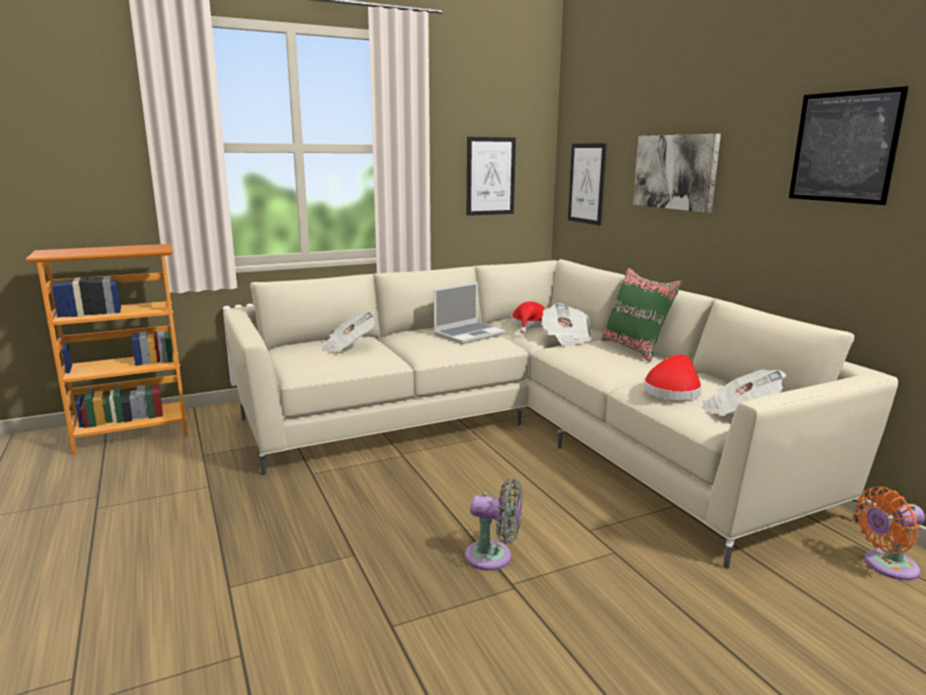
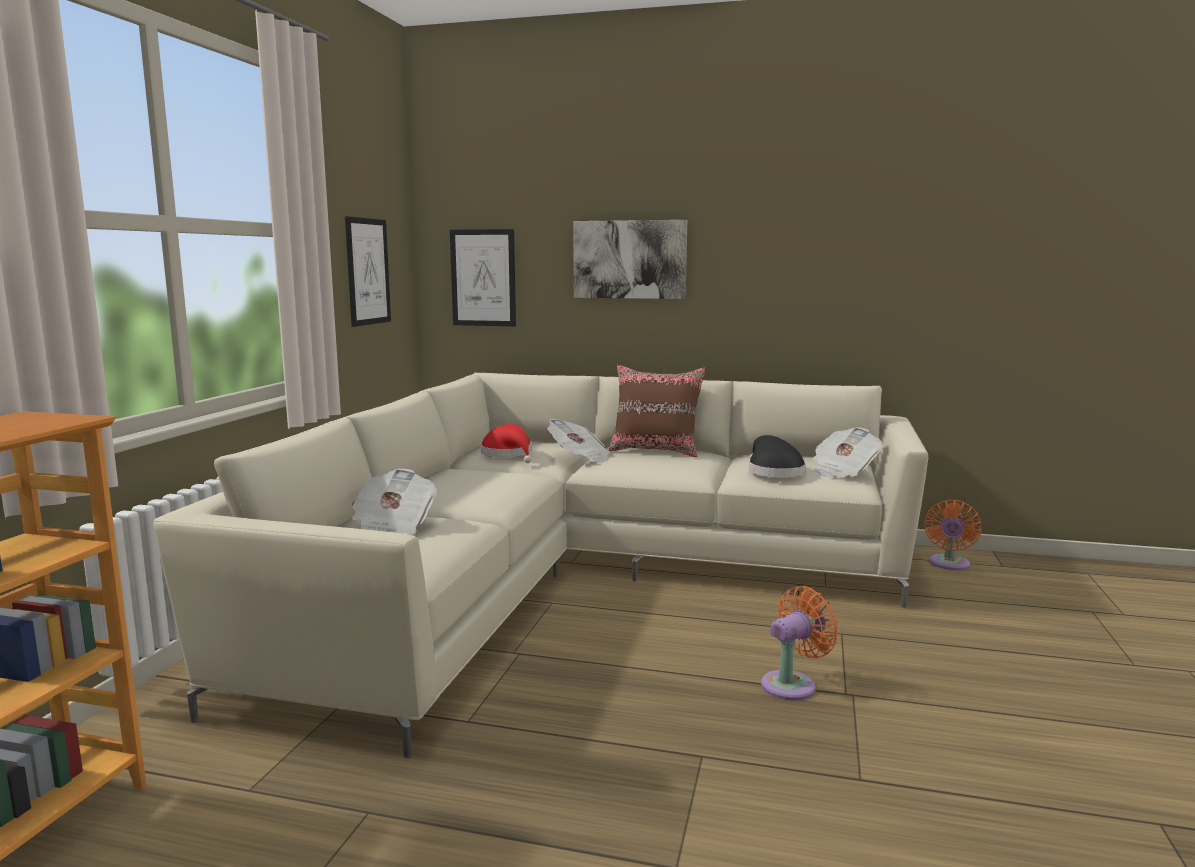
camera: 50 degrees left, 5 degrees down
(469, 334) = (480, 477): laptop -> none
(493, 557) = (792, 684): grey fan -> orange fan
(635, 349) = (655, 451): green pillow -> brown pillow
(672, 390) = (773, 471): red hat -> black hat
(844, 147) = (825, 233): picture -> none

